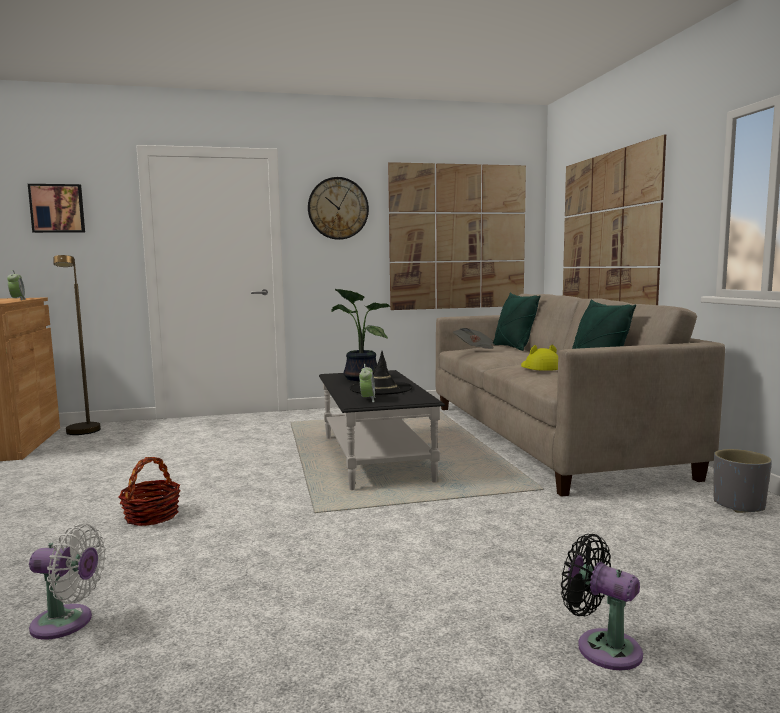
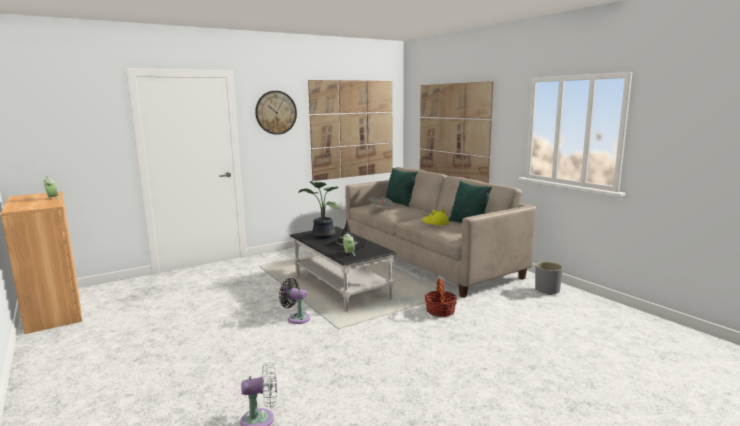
camera: 20 degrees left, 5 degrees up
(57, 208) = (62, 119): picture -> none
(83, 433) = (104, 293): brown floor lamp -> none
(151, 516) = (236, 348): basket -> basket (440, 311)
(602, 647) = (532, 373): black fan -> black fan (296, 318)

